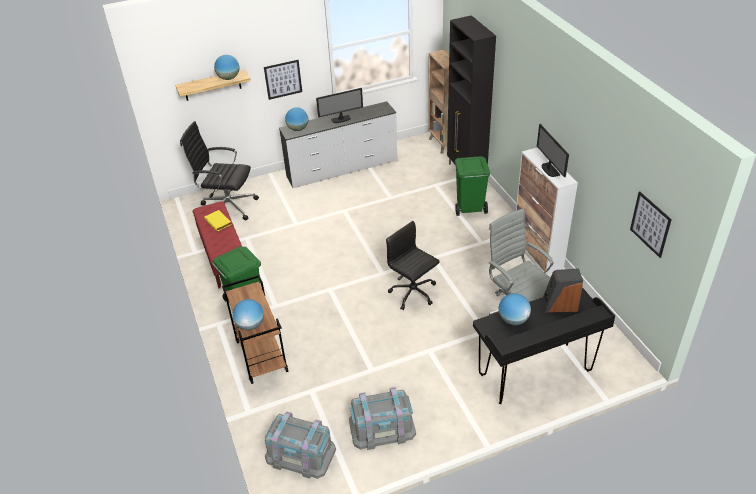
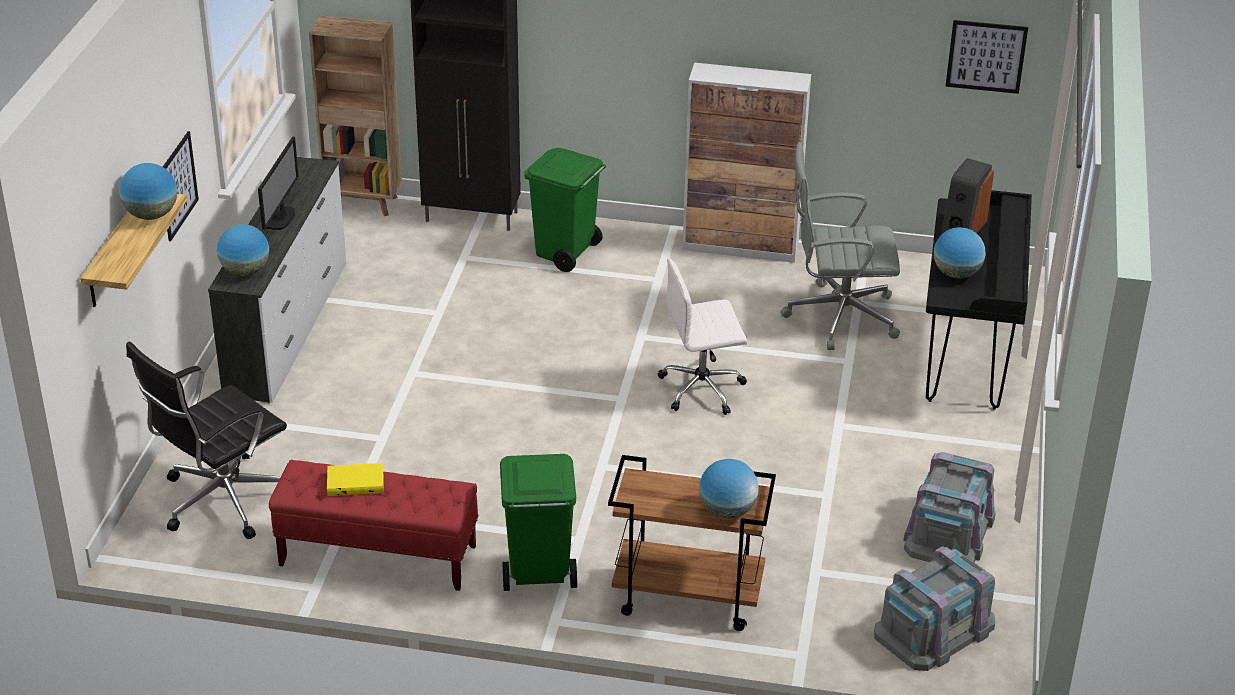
camera: 60 degrees left, 5 degrees down
(413, 293) = (703, 389): black office chair -> white office chair
(549, 170) = (759, 80): monitor -> none

